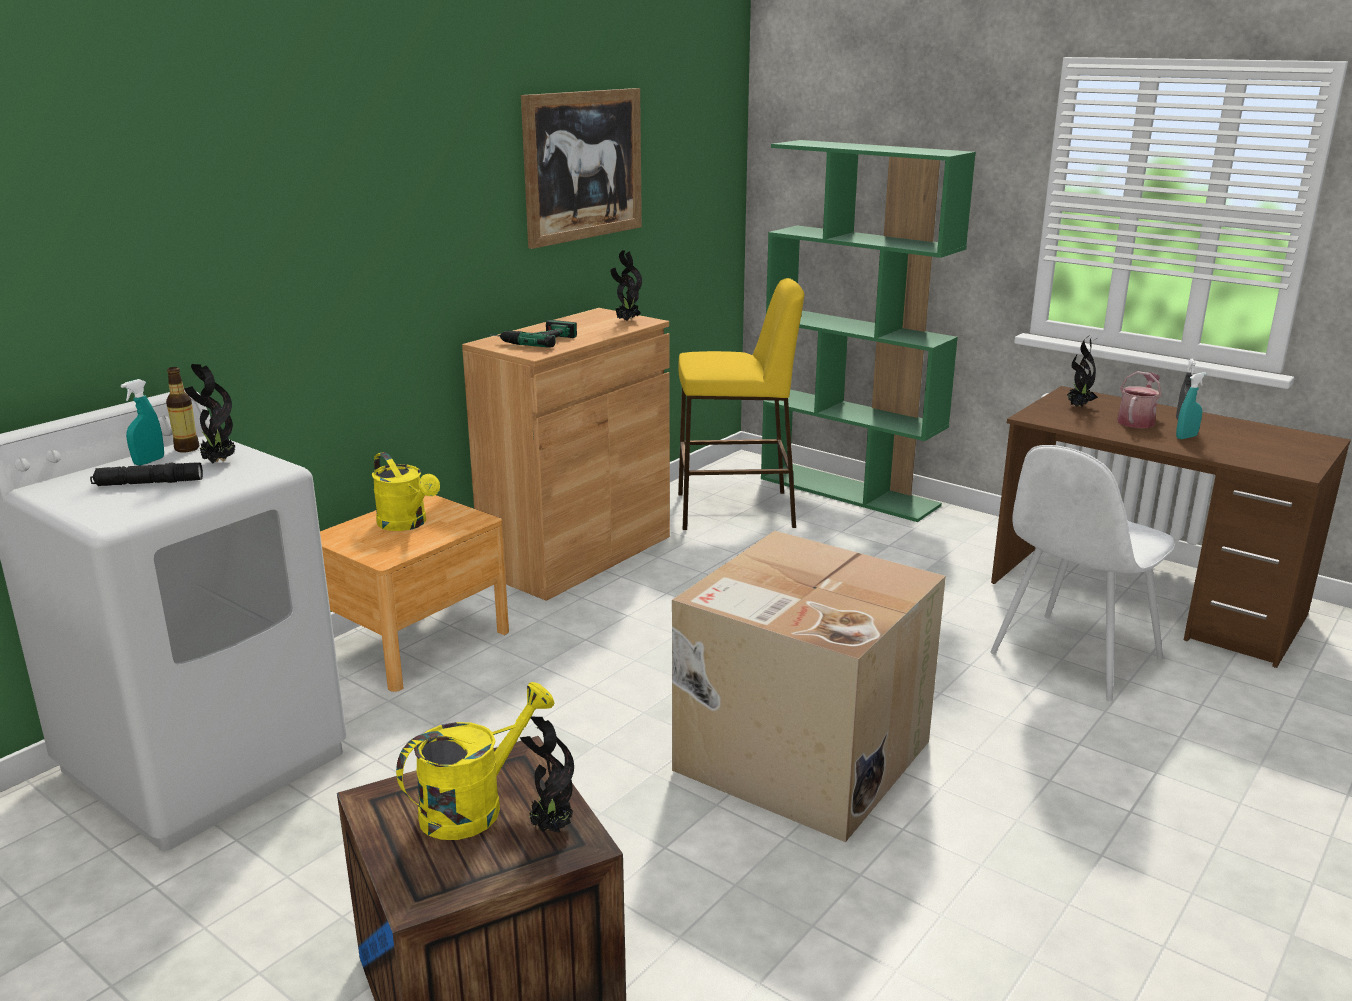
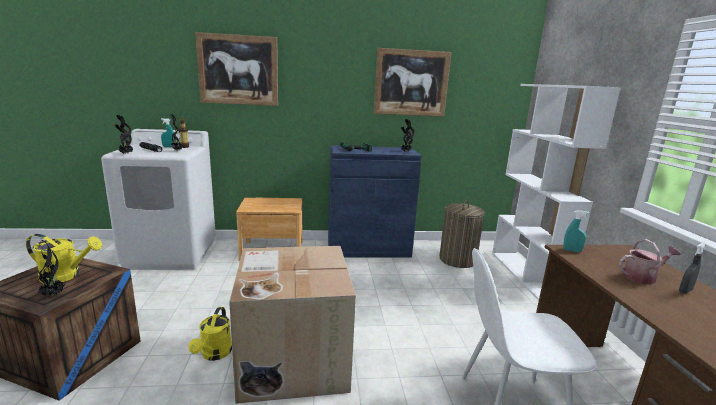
camera: 45 degrees right, 5 degrees down
(242, 197) = (238, 70): none -> picture
(407, 524) = (274, 203): yellow watering can -> yellow watering can (214, 354)
(577, 554) = (368, 248): brown cabinet -> blue cabinet
(736, 510) = (457, 260): yellow stool -> laundry basket
(849, 492) = (527, 275): green bookcase -> white bookcase
(1078, 406) = (613, 256): potted plant -> potted plant (126, 154)
(1186, 437) = (662, 299): turquoise spray bottle -> turquoise spray bottle (572, 250)

